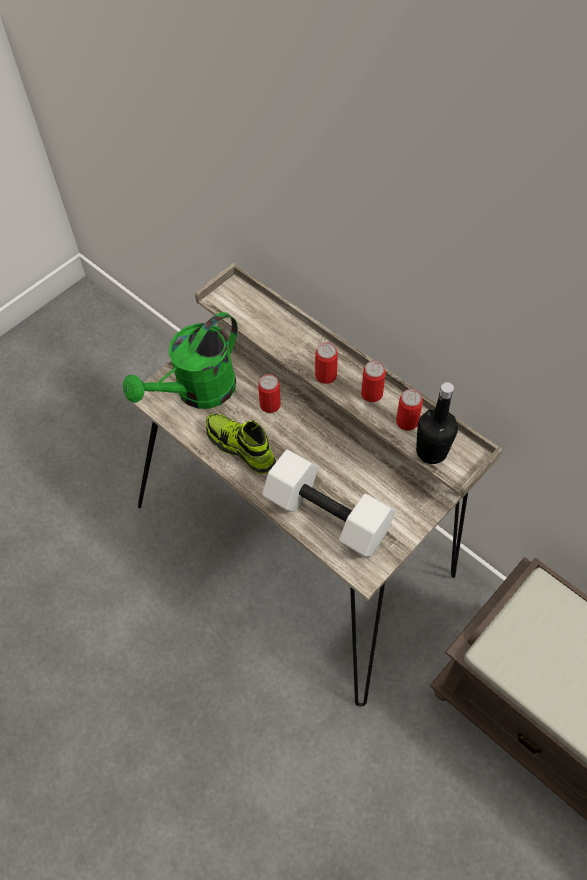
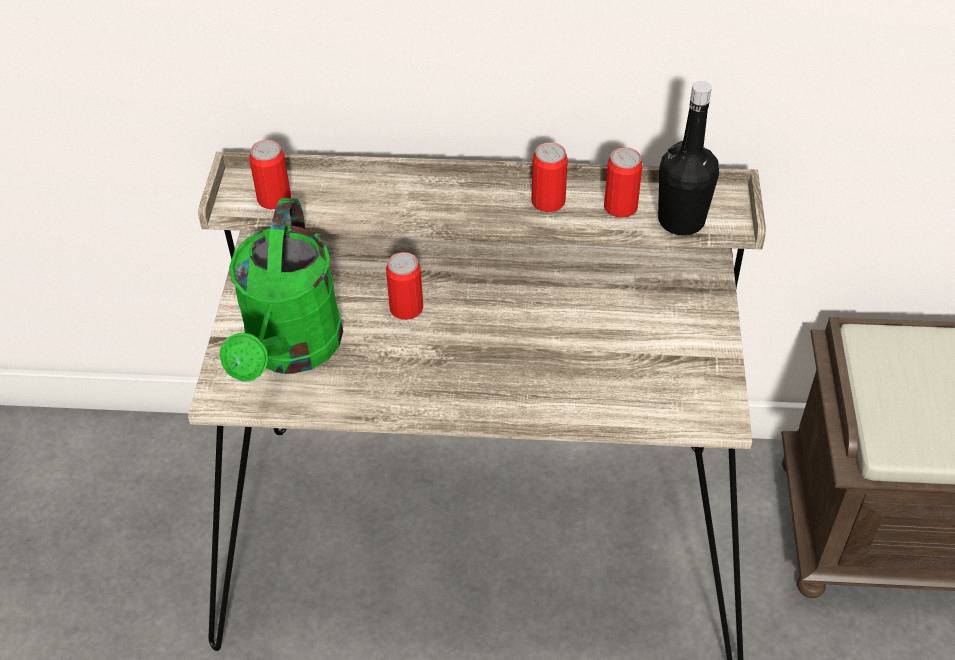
camera: 40 degrees left, 10 degrees down
(240, 447) = (419, 379): shoe -> none
(326, 375) = (471, 214): can -> can (274, 199)
(330, 514) = (611, 381): white dumbbell -> none

